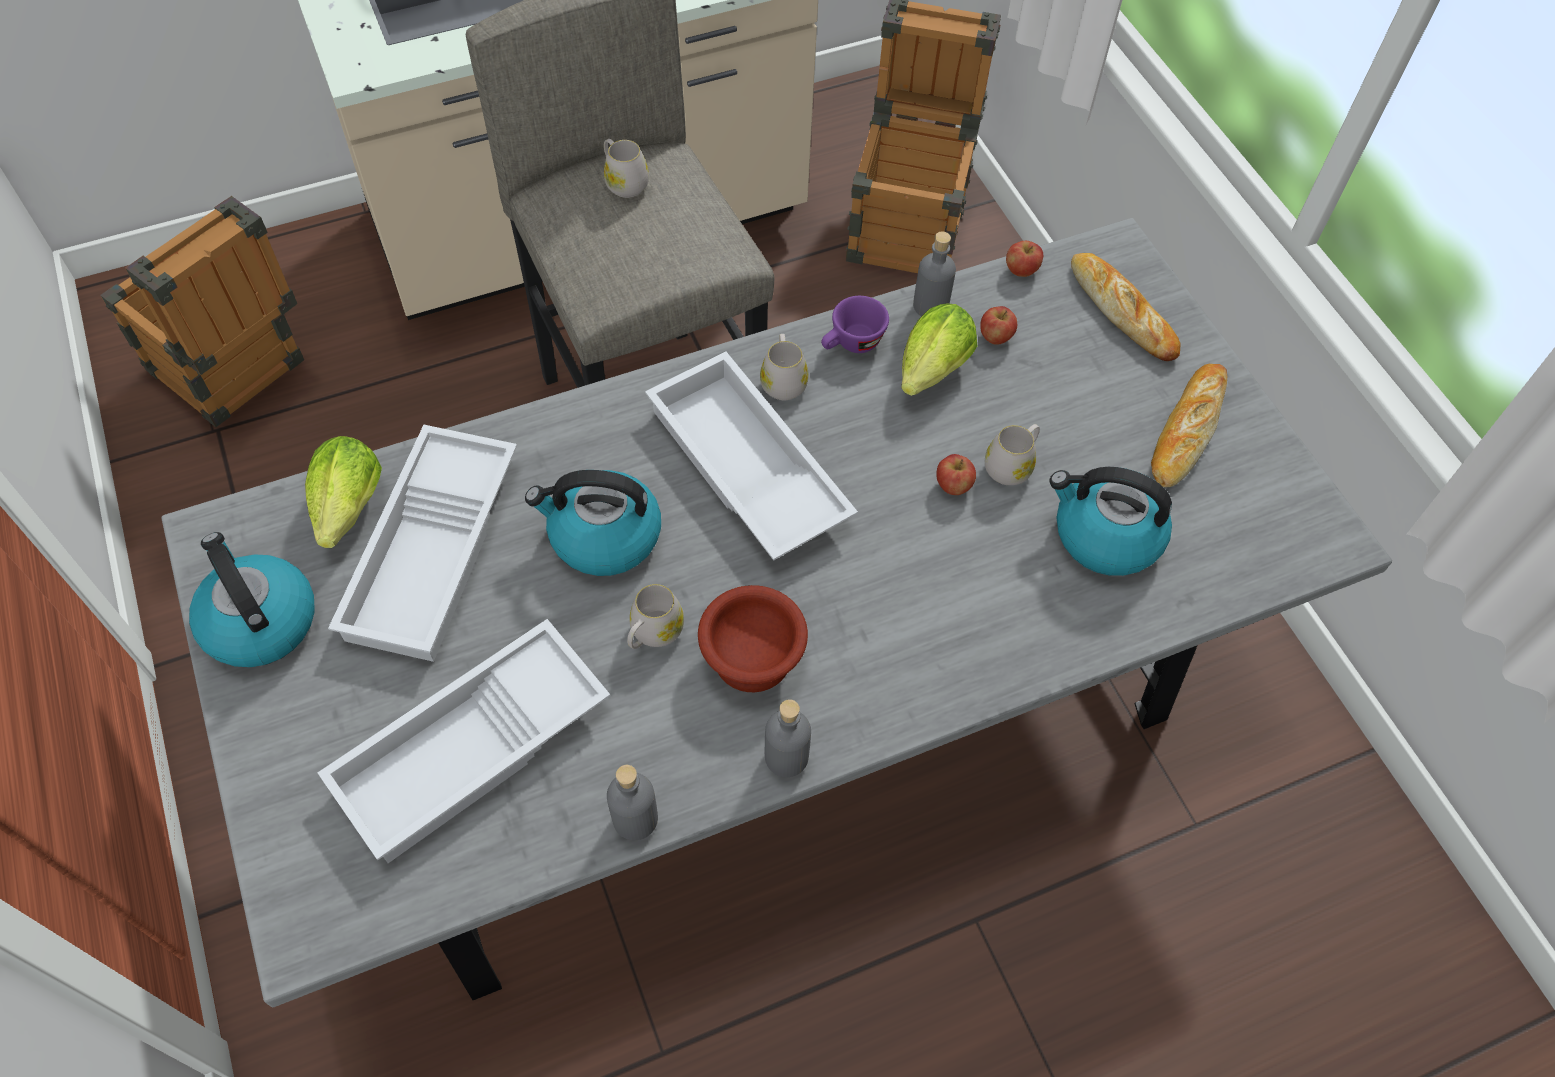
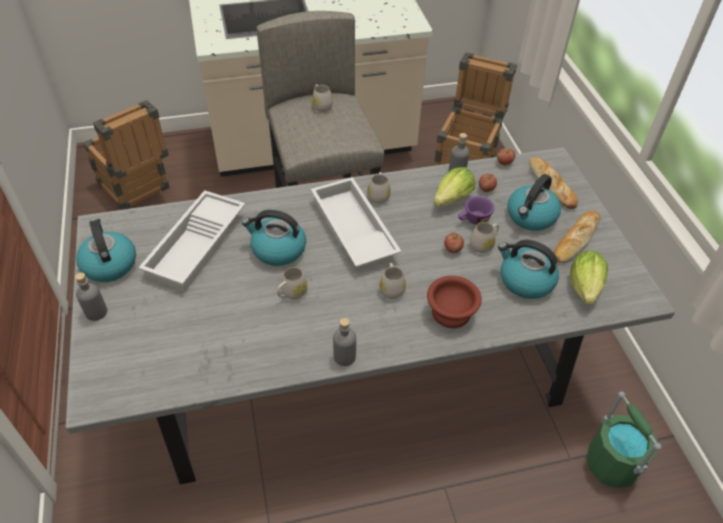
camera: 10 degrees right, 10 degrees down
(348, 514) = (161, 225): lettuce -> lettuce (584, 290)
(472, 752) = (193, 333): white tray -> none
(635, 819) = (263, 373): grey bottle -> grey bottle (96, 312)
(755, 659) = (338, 312): brown bowl -> brown bowl (452, 314)
(849, 591) = (391, 288): none -> white mug
(851, 344) = (415, 184): purple cup -> purple cup (473, 220)
(1093, 389) = (531, 217): none -> kettle
(1271, 822) = (611, 463): none -> green bucket

